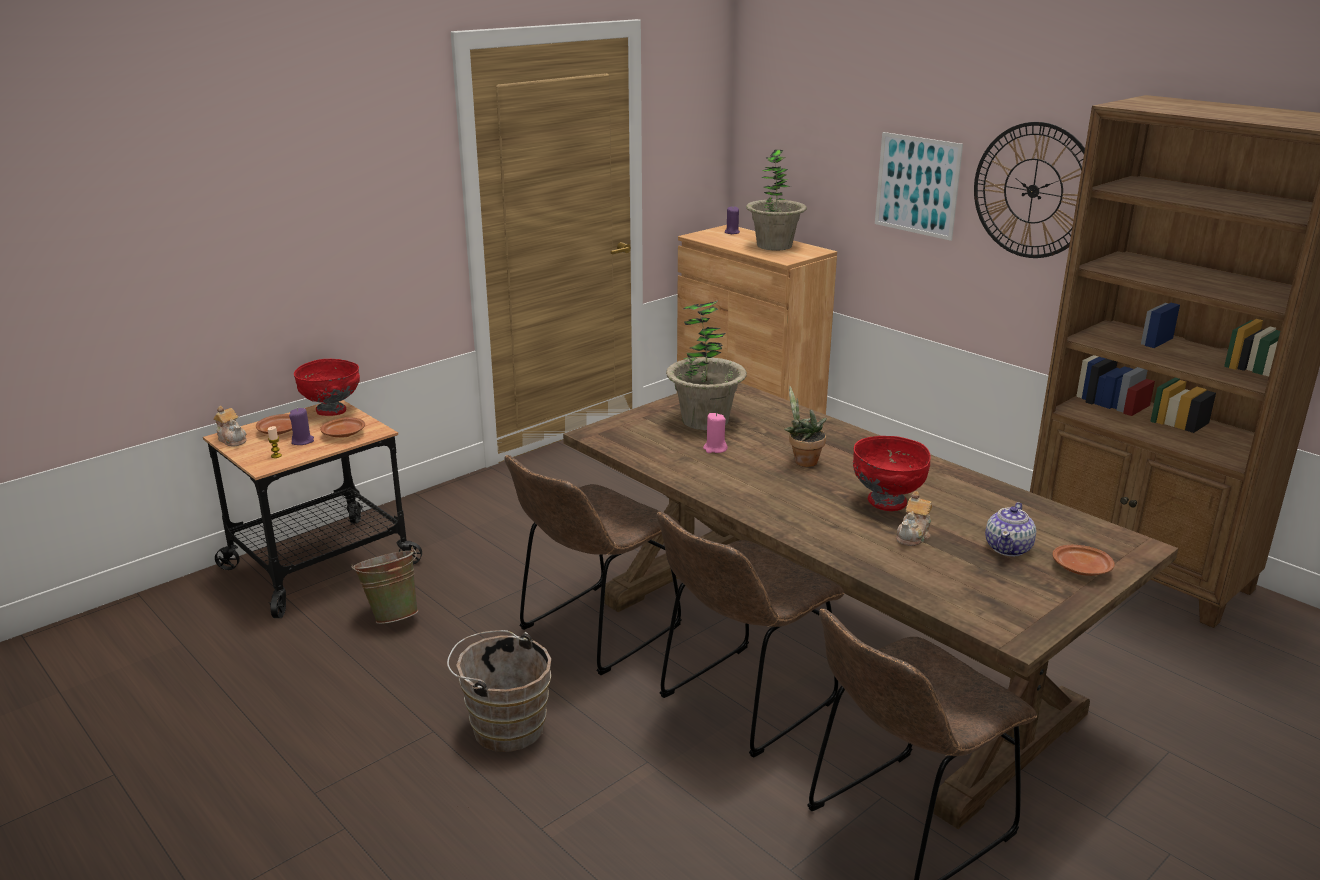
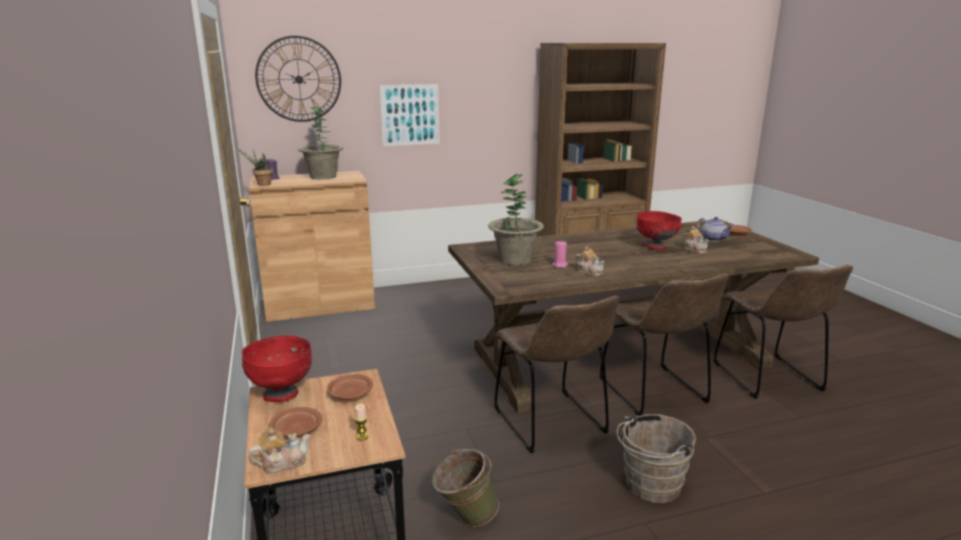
camera: 65 degrees left, 5 degrees down
(303, 441) = (341, 418): purple candle -> none
(705, 471) = (590, 272): none -> teapot
(802, 461) = (593, 251): potted plant -> potted plant (262, 184)
(1033, 191) = (485, 103): wall clock -> wall clock (299, 79)

